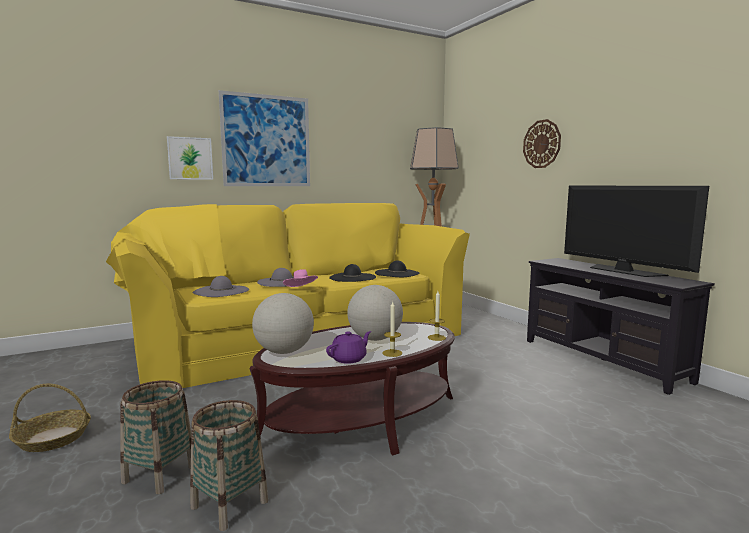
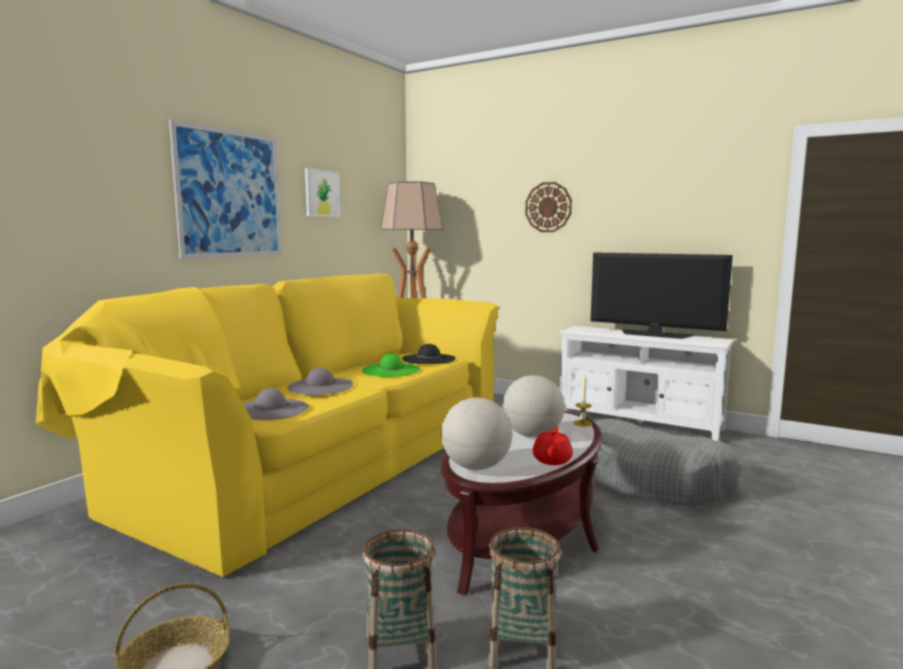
camera: 30 degrees left, 0 degrees up
(190, 158) = (134, 219): picture -> picture (322, 193)
(301, 289) = (368, 393): pink hat -> none
(349, 359) = (552, 460): purple teapot -> red teapot
(352, 277) = (391, 370): black hat -> green hat
(392, 353) = (576, 446): candle -> none
(539, 413) = (654, 481): none -> grey dog bed
(602, 360) = (639, 423): black tv stand -> white tv stand

